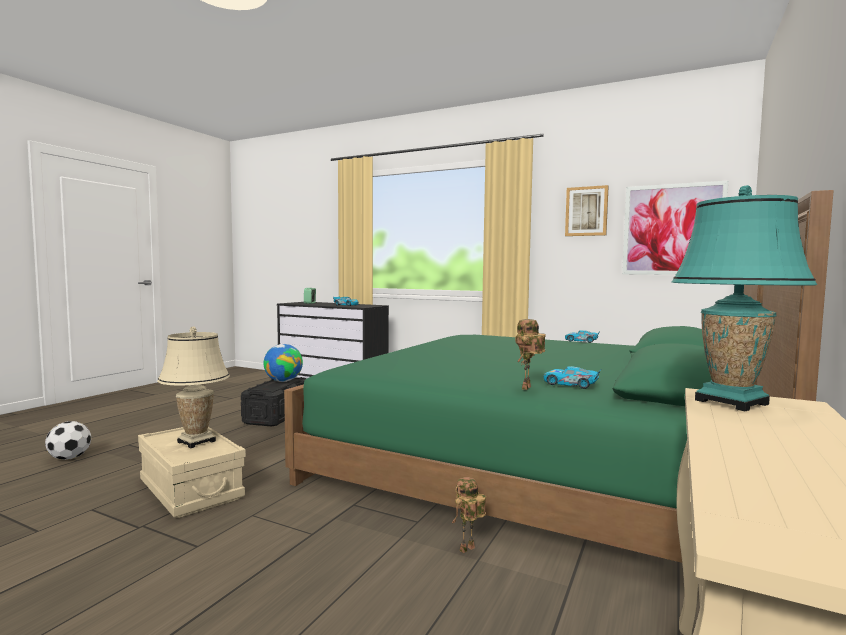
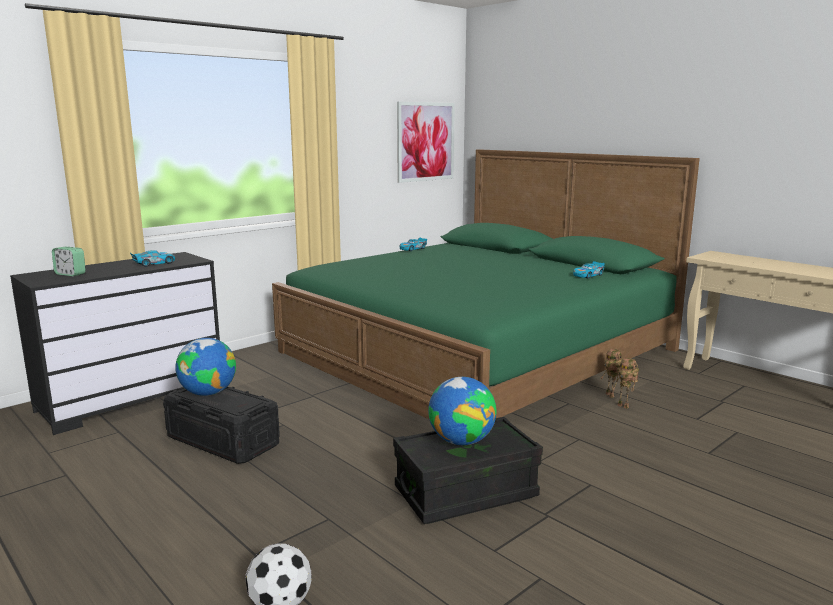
camera: 70 degrees left, 10 degrees up
(191, 489) = (465, 493): beige storage box -> black storage box
(196, 442) = (461, 441): beige table lamp -> globe
(528, 388) = (594, 283): toy robot -> toy robot (624, 406)
(586, 211) = (370, 122): picture -> none
(731, 402) = (716, 258): turquoise table lamp -> none

